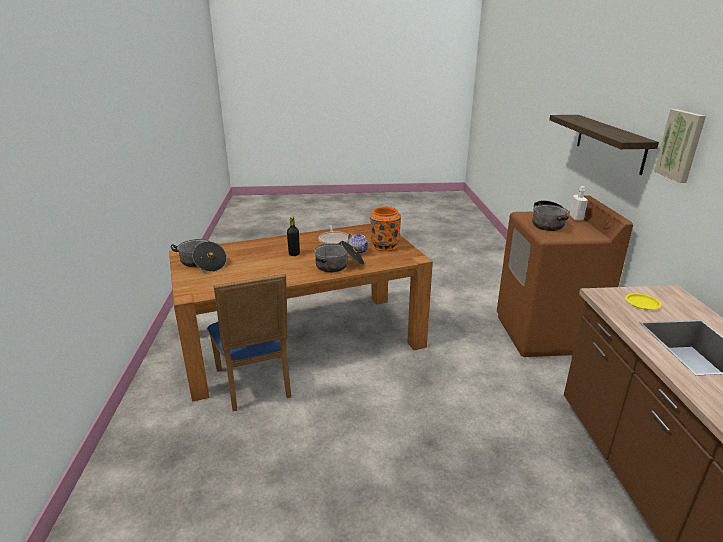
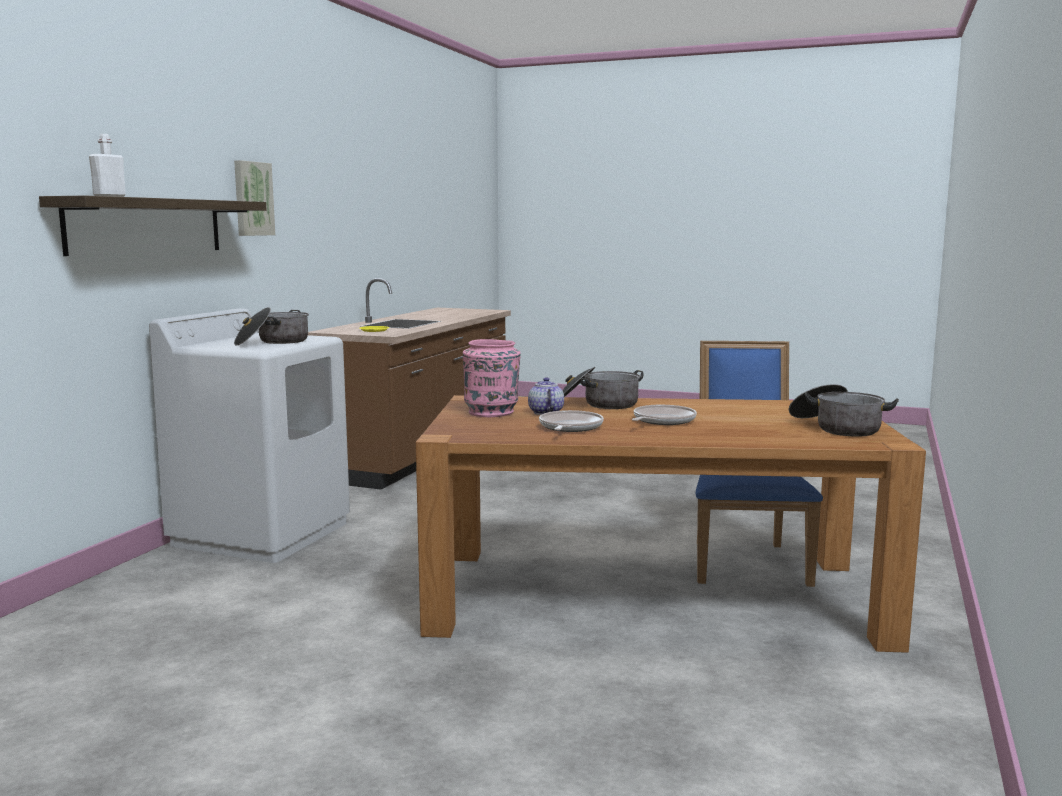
camera: 155 degrees left, 15 degrees down
(294, 254) = (662, 421): black bottle -> frying pan
(384, 246) = (492, 412): orange vase -> pink vase
(545, 334) = (262, 533): brown washing machine -> white washing machine
(576, 218) = (217, 340): white bottle -> white bottle (109, 196)

